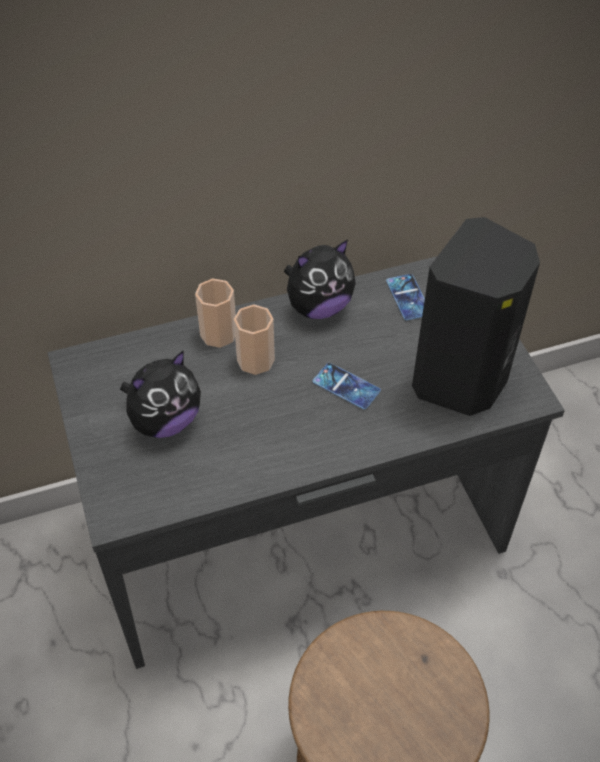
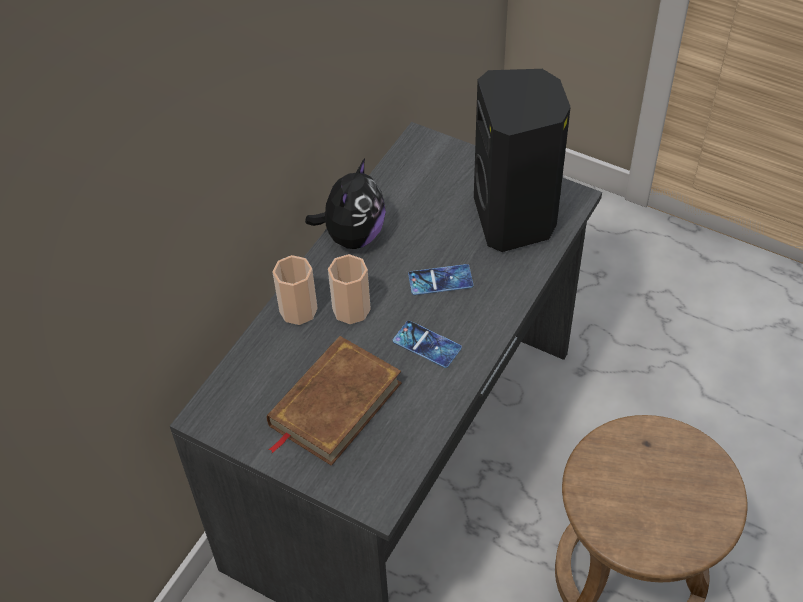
camera: 40 degrees left, 0 degrees up
(165, 421) = (334, 404): plush toy -> brown book
(408, 297) = (412, 184): phone -> phone (427, 344)

